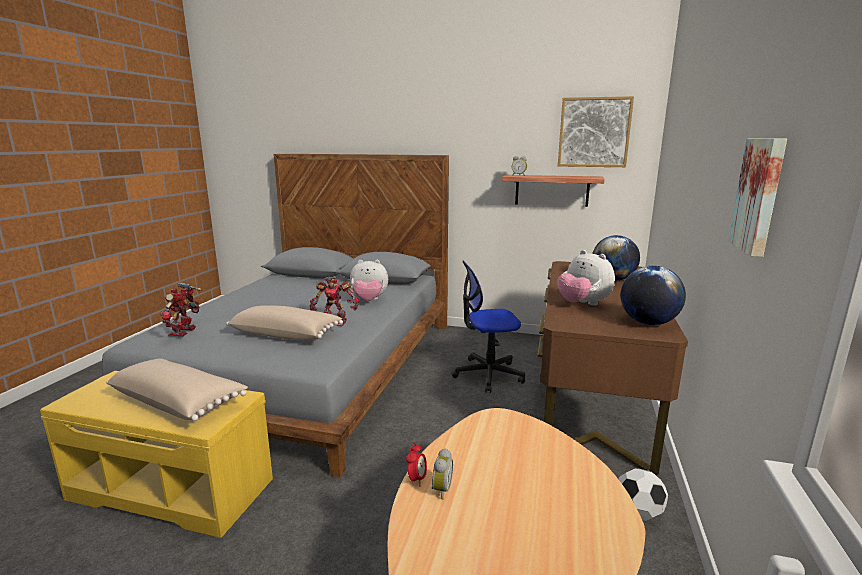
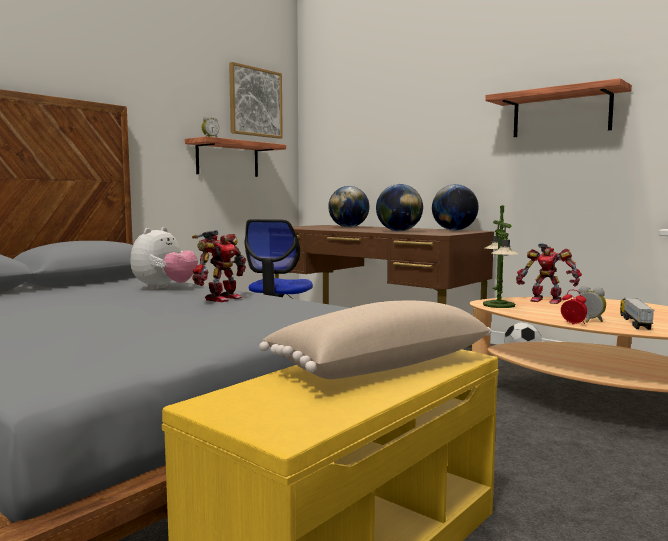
camera: 65 degrees left, 10 degrees down
(184, 331) = (96, 345): toy robot -> toy robot (546, 300)
(286, 334) = (222, 314): beige pillow -> none
(458, 527) = (634, 322): none -> toy truck
(491, 425) = (498, 305): none -> table lamp
(583, 304) = (399, 231): plush toy -> globe
(760, 195) = (561, 113): picture -> shelf

